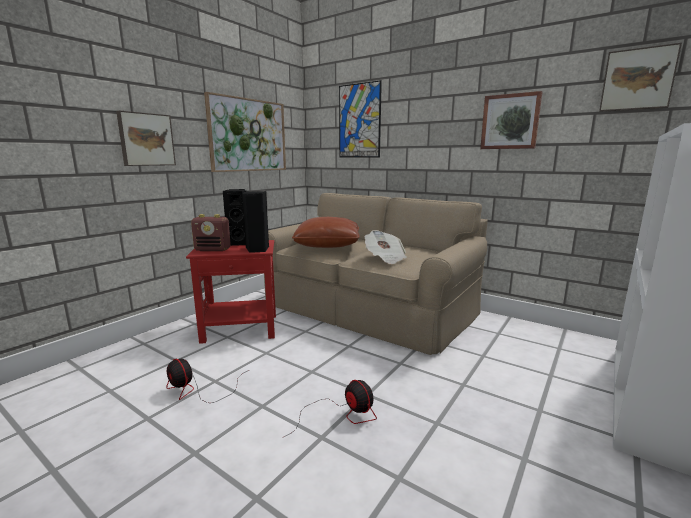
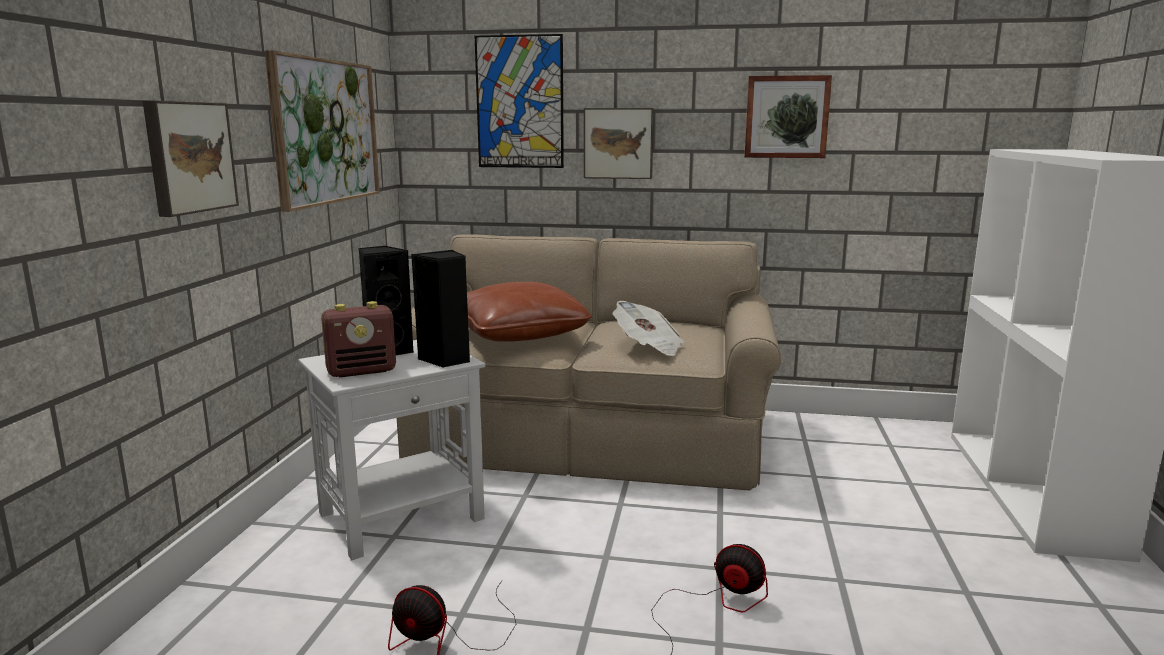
camera: 25 degrees left, 0 degrees up
(241, 328) = (403, 515): red side table -> white side table
(637, 80) = (950, 70): picture -> picture (618, 143)

